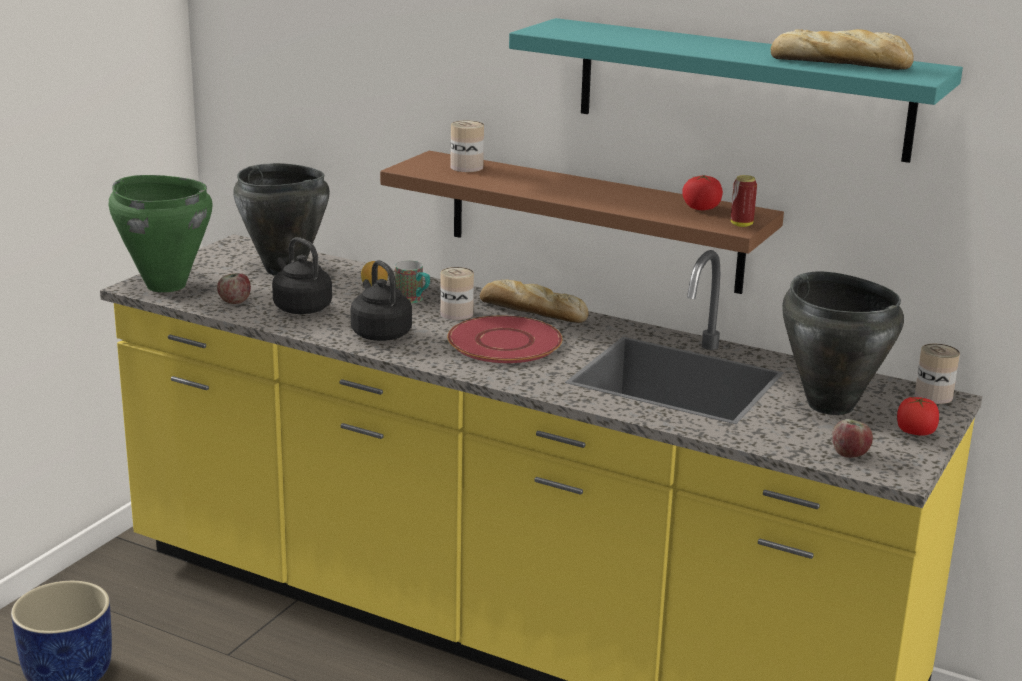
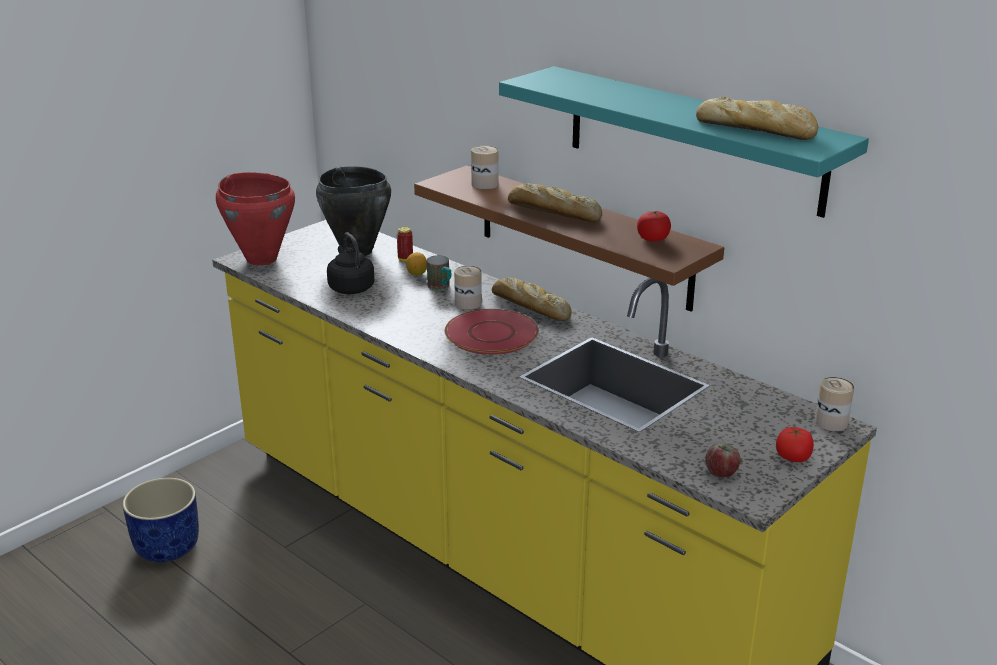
camera: 15 degrees right, 5 degrees up
(166, 285) = (261, 259): green cooking pot -> red cooking pot
(234, 301) = (304, 277): apple -> none
(380, 333) = (398, 316): black kettle -> none
(567, 189) = (552, 211): none -> bread
(741, 224) = (676, 258): can -> can (405, 259)
(830, 405) = (732, 422): black cooking pot -> none

